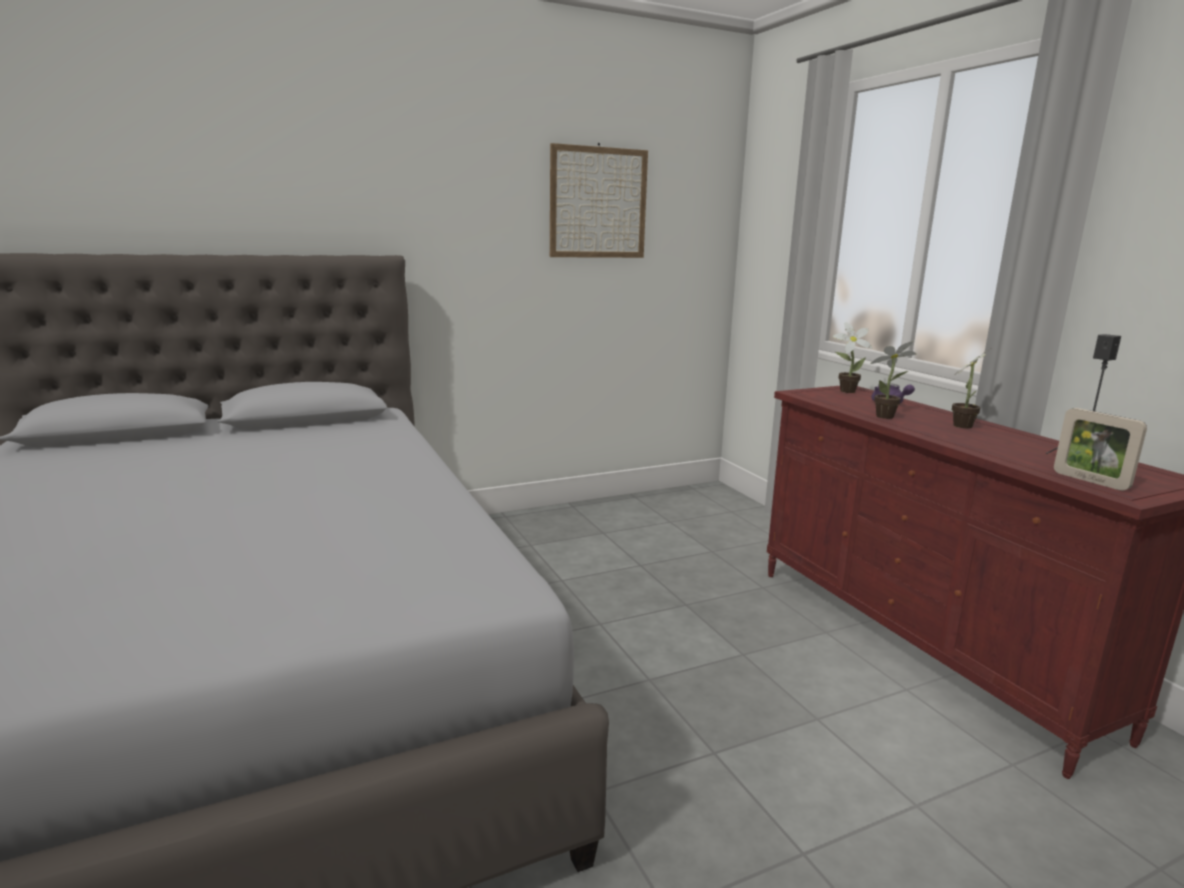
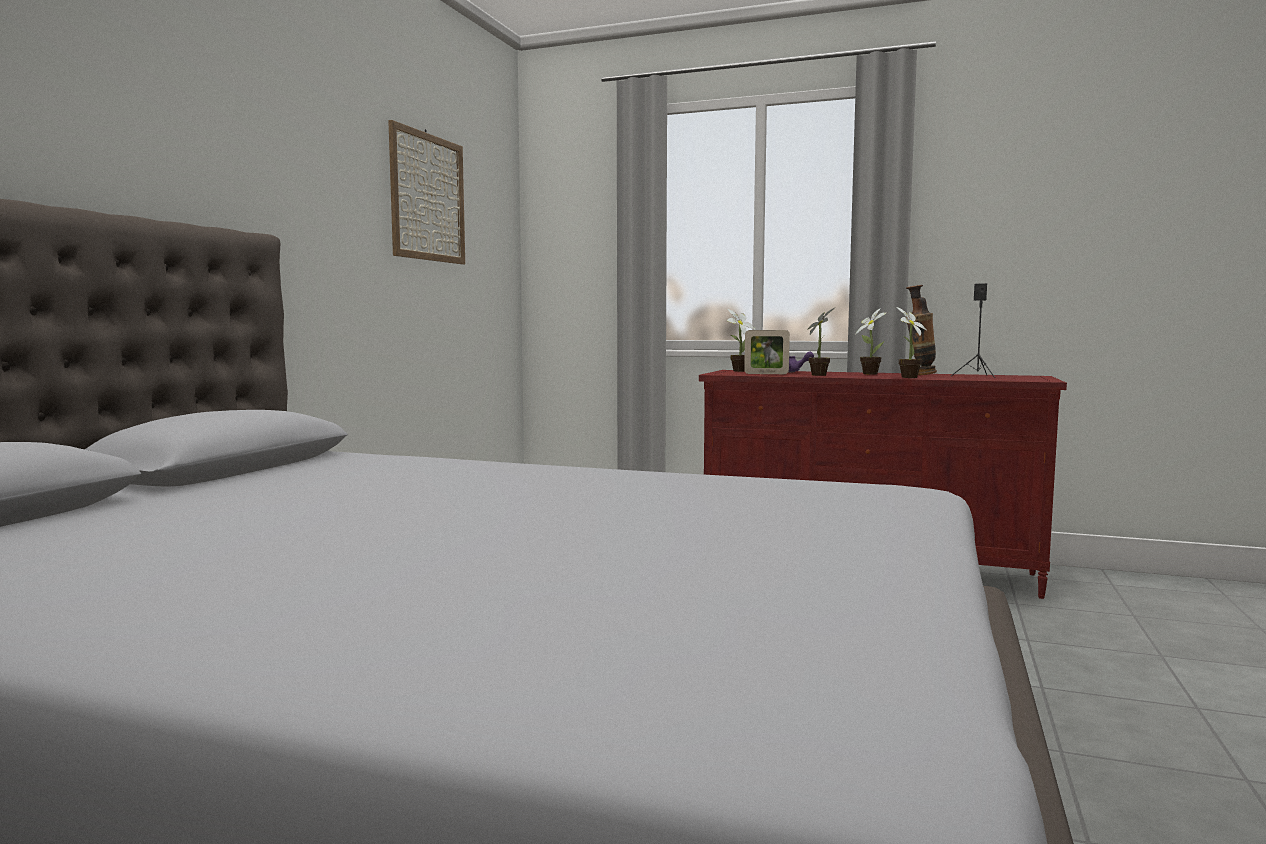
camera: 45 degrees left, 10 degrees down
(961, 444) = (907, 377): none -> potted plant
(1016, 441) = (919, 375): none -> vase
(1090, 481) = (1011, 379): picture frame -> picture frame (766, 374)

